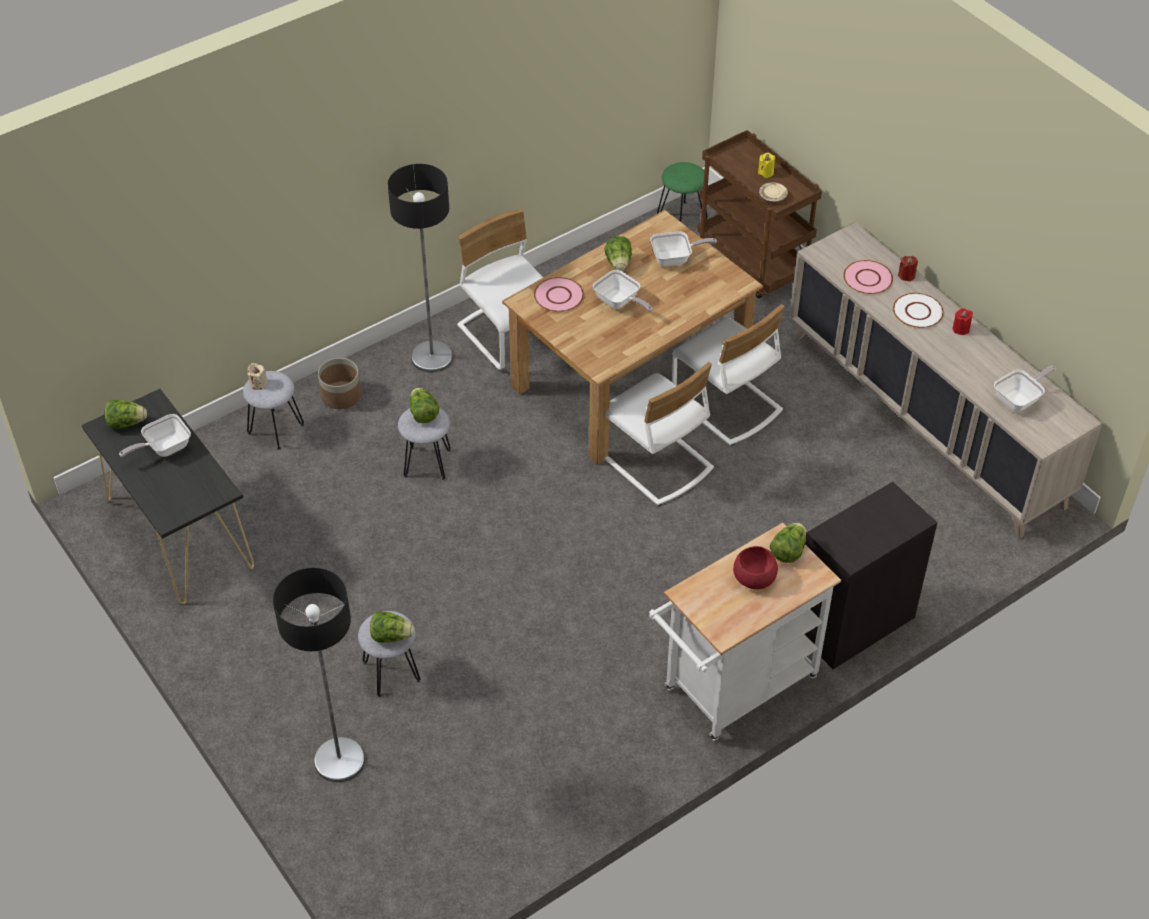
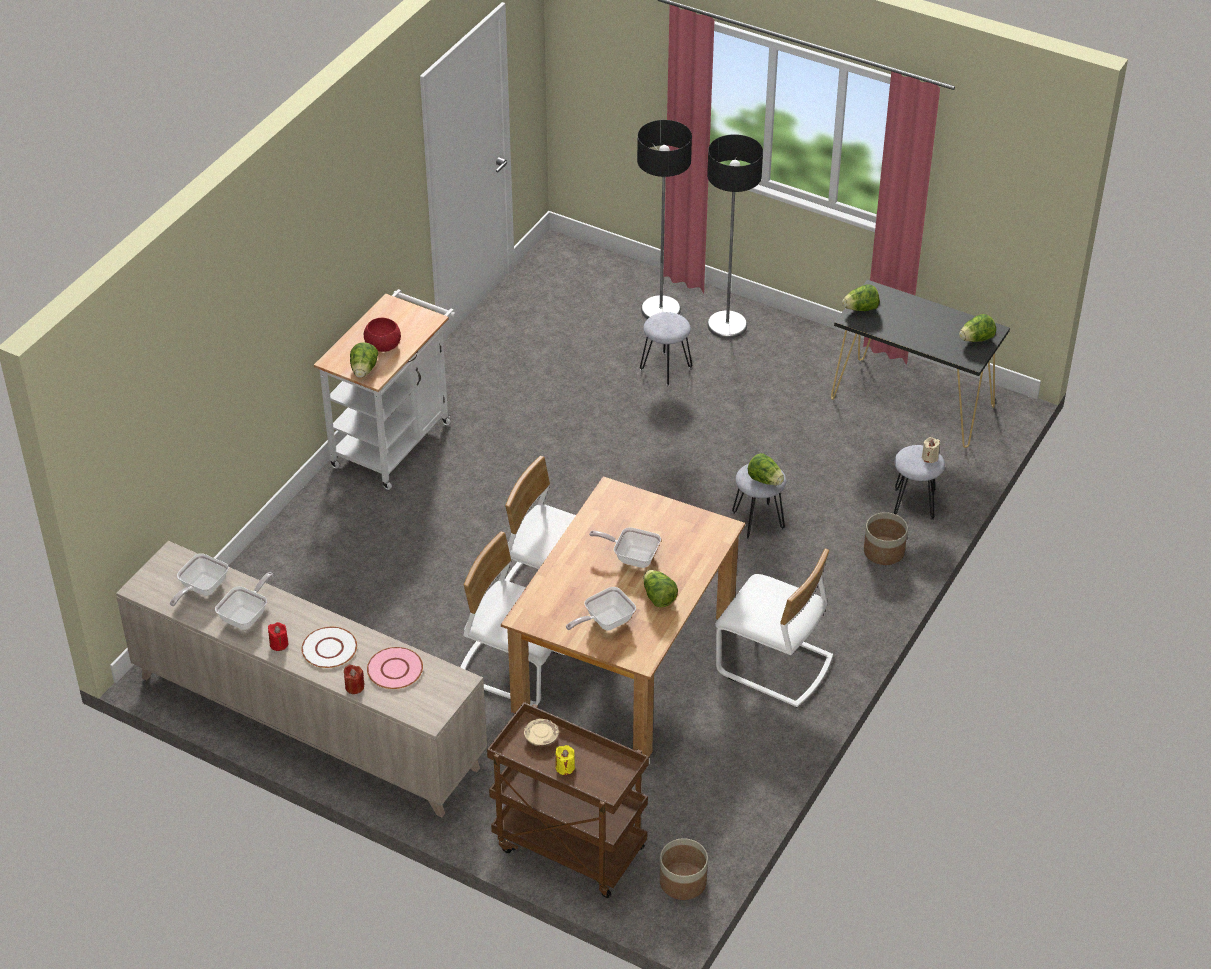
camera: 155 degrees right, 5 degrees down
(164, 448) = (927, 332): frying pan -> frying pan (247, 616)
(391, 636) = (660, 321): lettuce -> lettuce (860, 309)
(432, 357) = (831, 617): floor lamp -> floor lamp (727, 325)
(559, 296) = (694, 544): pink plate -> none
(682, 217) = (682, 882): green stool -> planter
(852, 623) = (315, 516): black cabinet -> none

